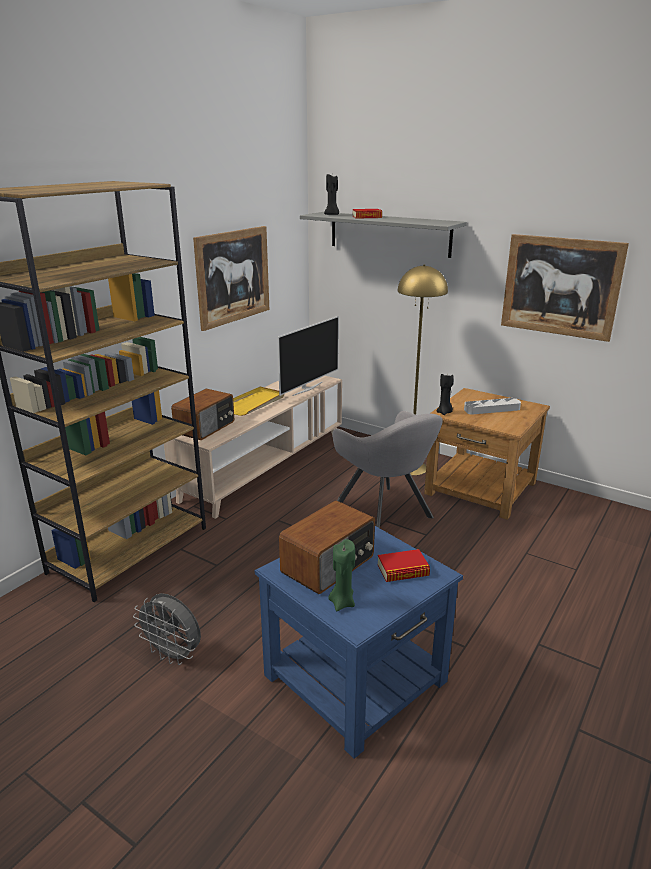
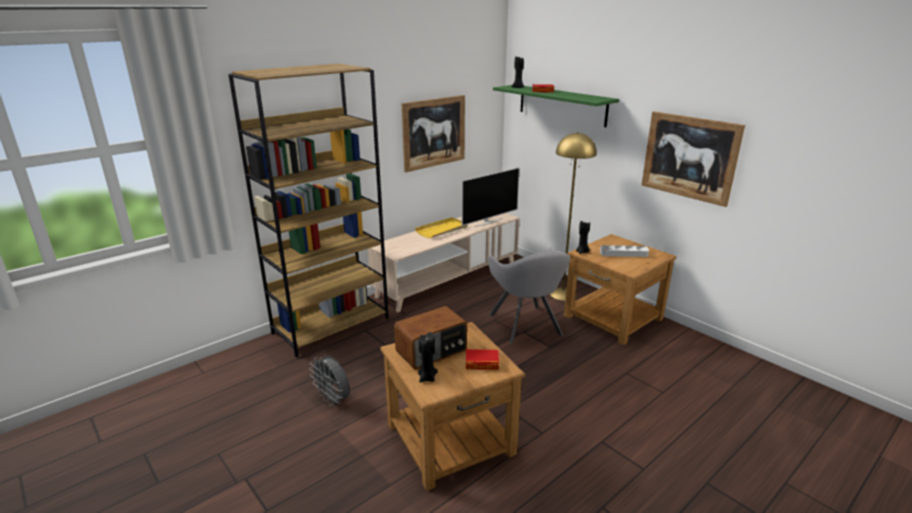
camera: 15 degrees right, 0 degrees up
(206, 427) = (399, 244): radio -> none
(342, 603) = (427, 377): green candle -> black candle
(355, 678) = (450, 439): blue side table -> brown side table
(389, 234) = (562, 105): grey shelf -> green shelf

